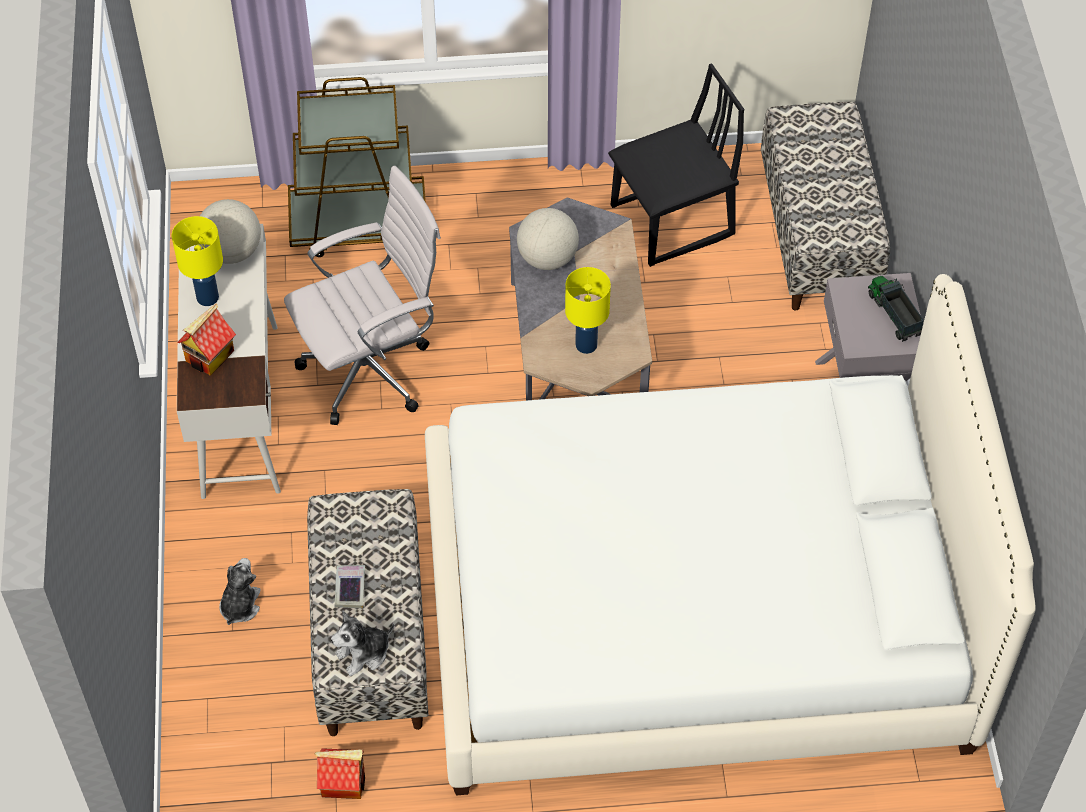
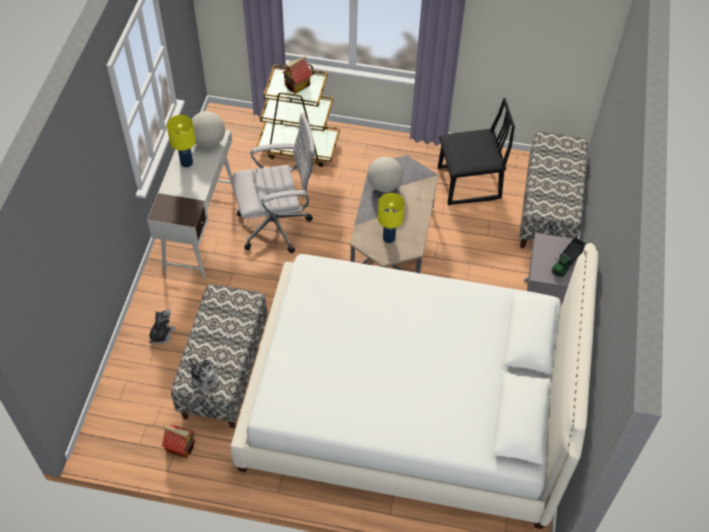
camera: 15 degrees right, 0 degrees up
(210, 357) = (175, 194): toy house -> toy house (297, 85)
(350, 588) = (210, 340): book -> none
(364, 654) = (204, 378): plush toy -> plush toy turned 120 degrees counterclockwise
(893, 314) = (567, 262): toy truck -> toy truck turned 135 degrees counterclockwise

